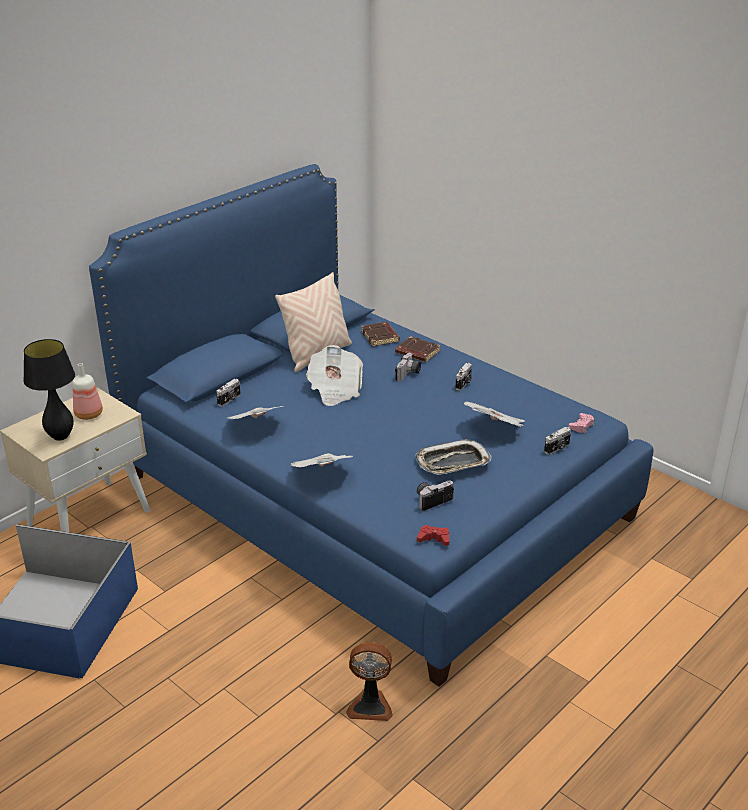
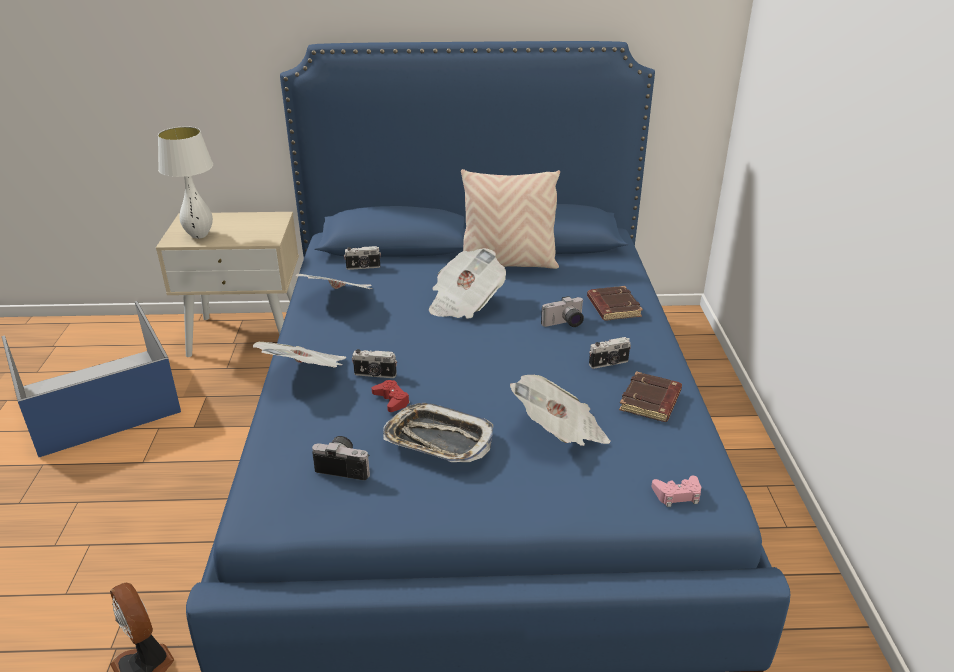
camera: 45 degrees right, 0 degrees up
(60, 437) = (199, 235): black table lamp -> white table lamp
(89, 414) = (247, 229): bottle -> none
(380, 337) = (600, 275): brown book -> brown book (651, 402)
(434, 539) = (270, 511): red game controller -> red game controller (391, 400)
(557, 448) = (594, 502): camera -> camera (375, 375)

